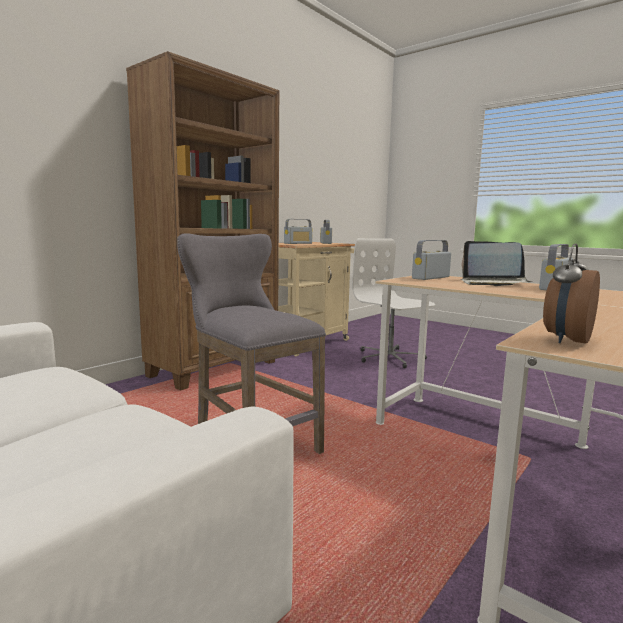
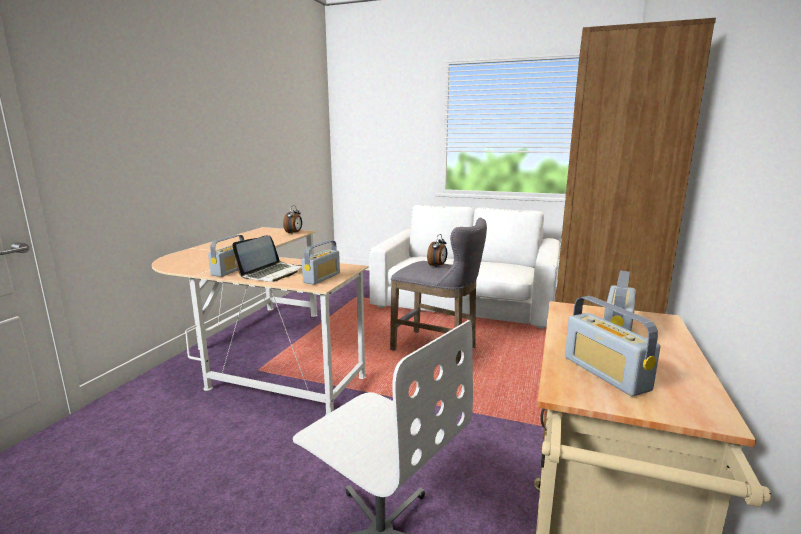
camera: 160 degrees right, 5 degrees up
(254, 309) = (437, 266): none -> alarm clock
(493, 283) = (271, 273): laptop -> laptop turned 120 degrees clockwise

